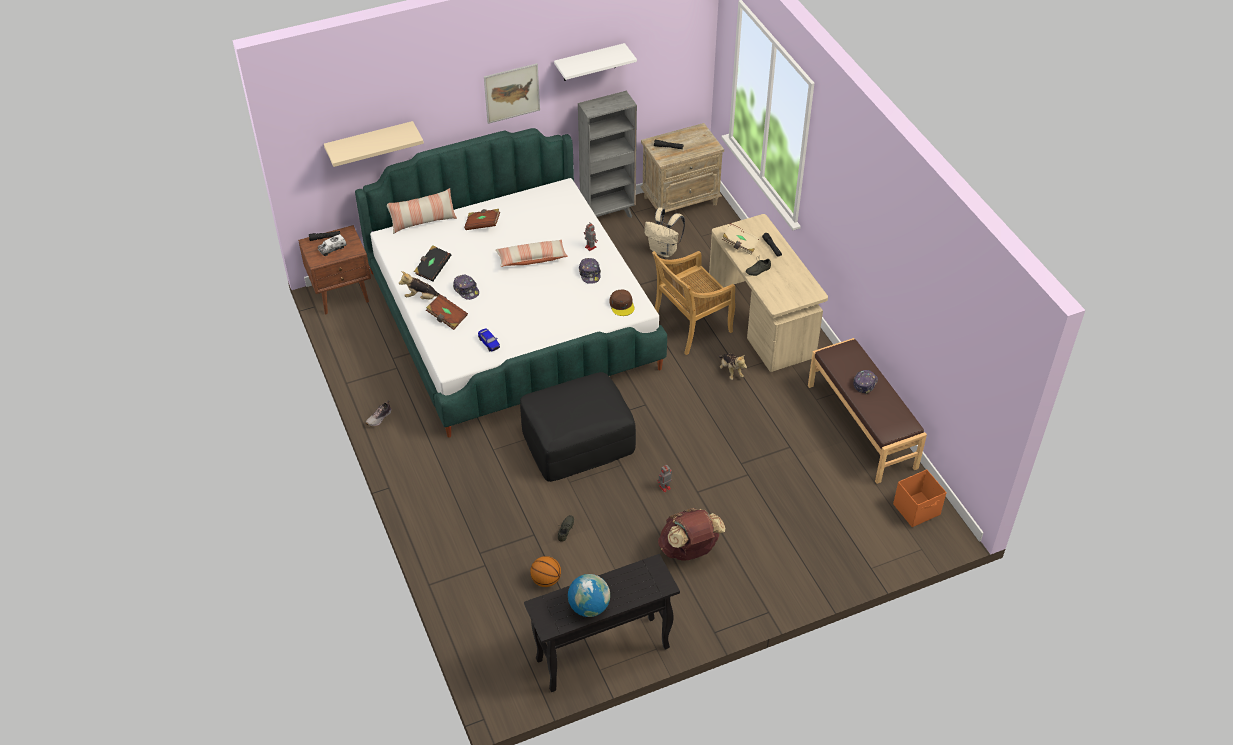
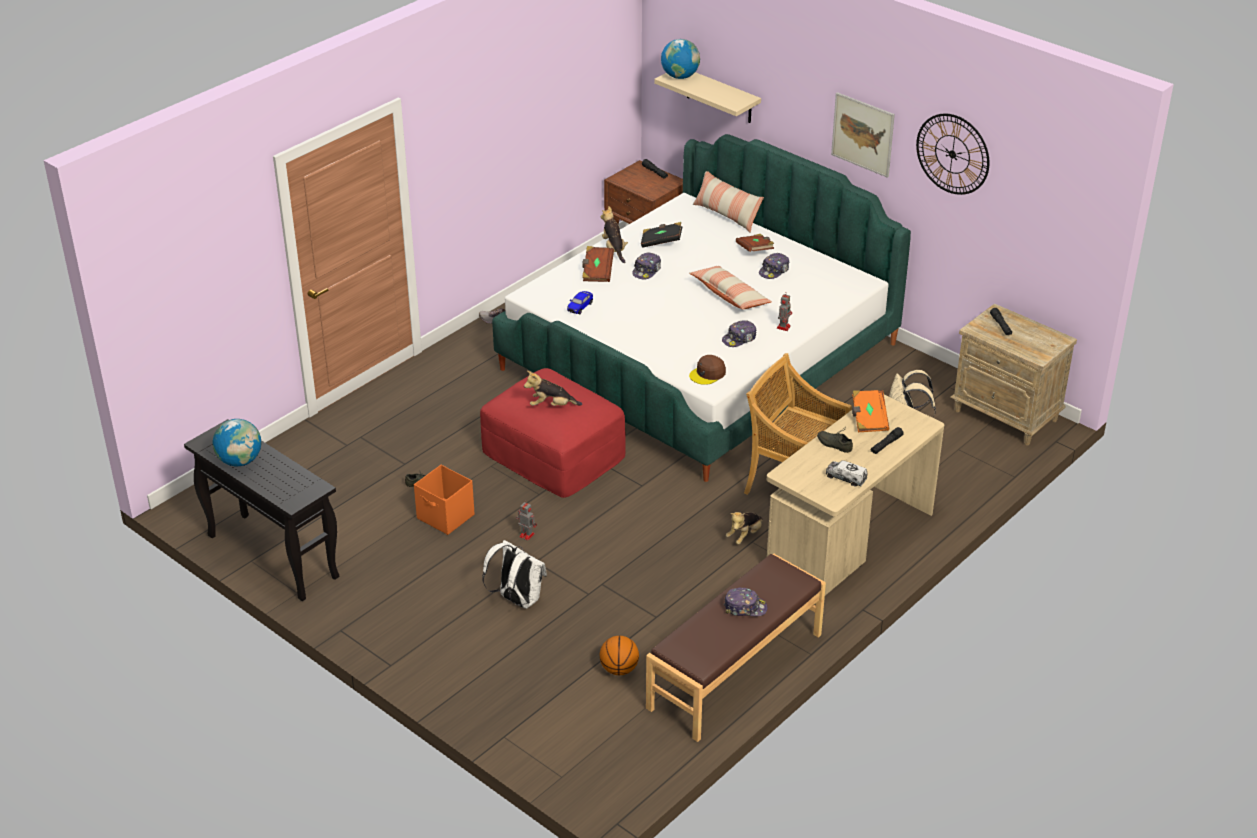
camera: 65 degrees right, 10 degrees down
(332, 249) = (643, 181): toy truck -> toy truck (846, 478)
(342, 148) = (680, 76): none -> globe
(516, 225) = (774, 271): none -> cap
(546, 580) = (348, 490): basketball -> basketball (619, 669)
(577, 440) = (554, 453): black ottoman -> red ottoman
(585, 406) = (551, 406): none -> plush toy
(589, 62) = (952, 154): white shelf -> wall clock
(608, 214) = (927, 370): grey bookcase -> none
(689, 550) = (446, 579): brown backpack -> none
(734, 516) = (517, 600): none -> white backpack
(740, 244) = (868, 419): beige book -> orange book
(917, 509) = (626, 757): orange storage box -> orange storage box (446, 517)

